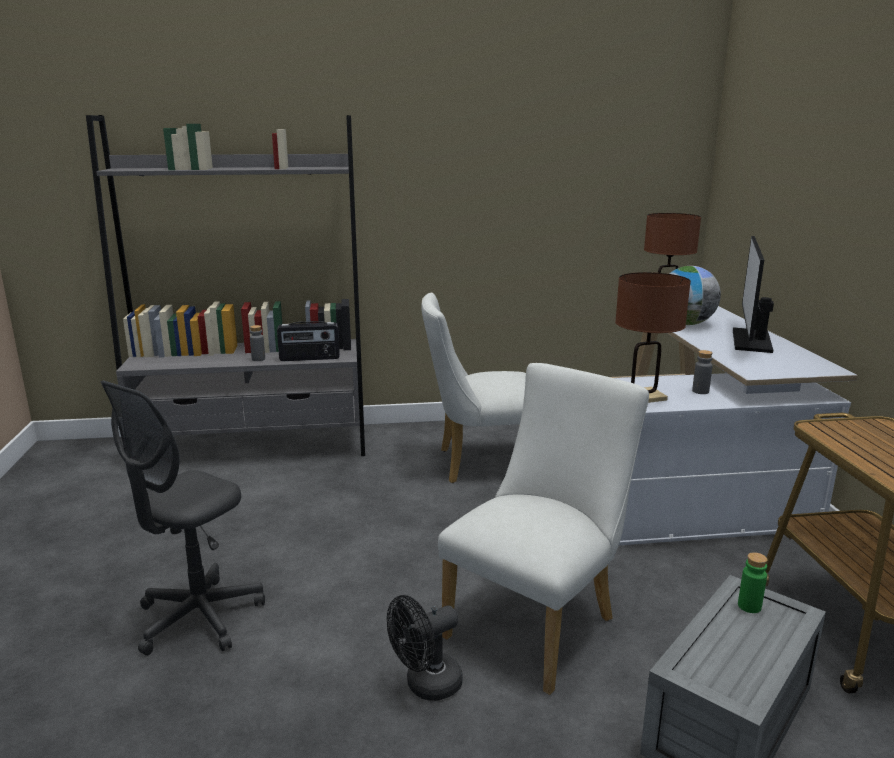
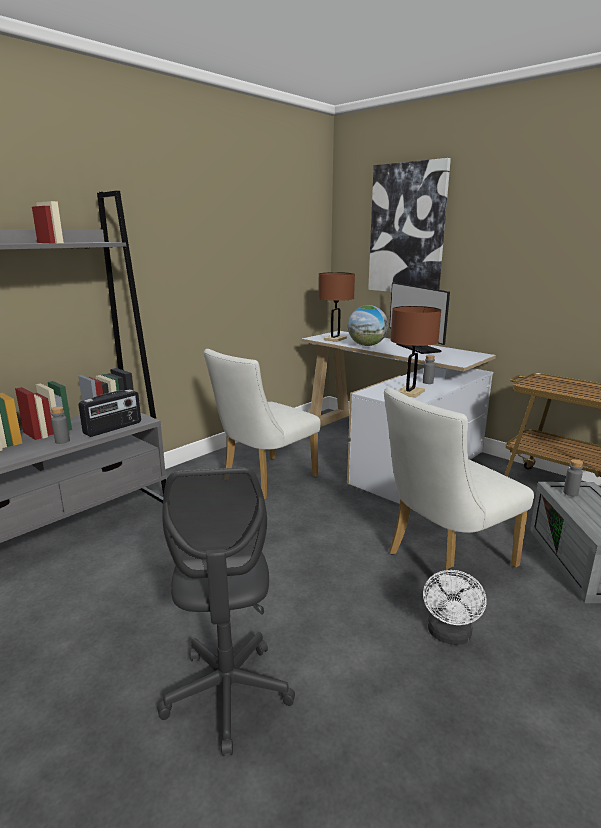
camera: 40 degrees left, 0 degrees up
(426, 685) = (449, 635): black fan -> white fan
(538, 623) = (443, 562): white chair -> white chair turned 120 degrees counterclockwise
(749, 606) = (570, 493): green bottle -> grey bottle
(785, 156) = (407, 229): none -> picture

